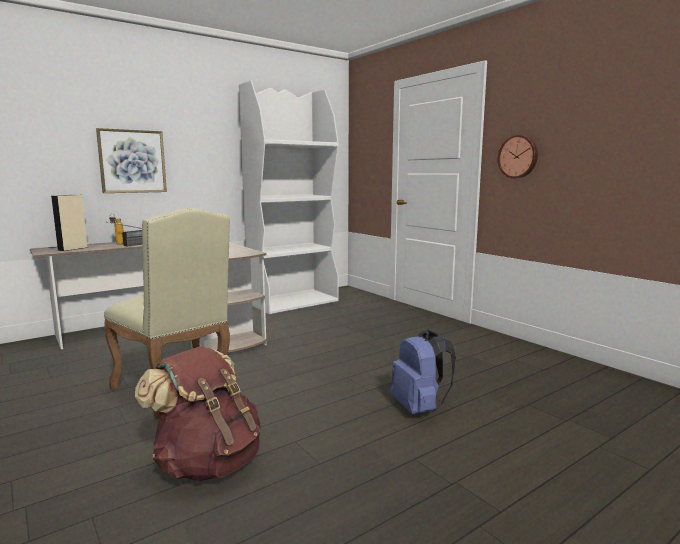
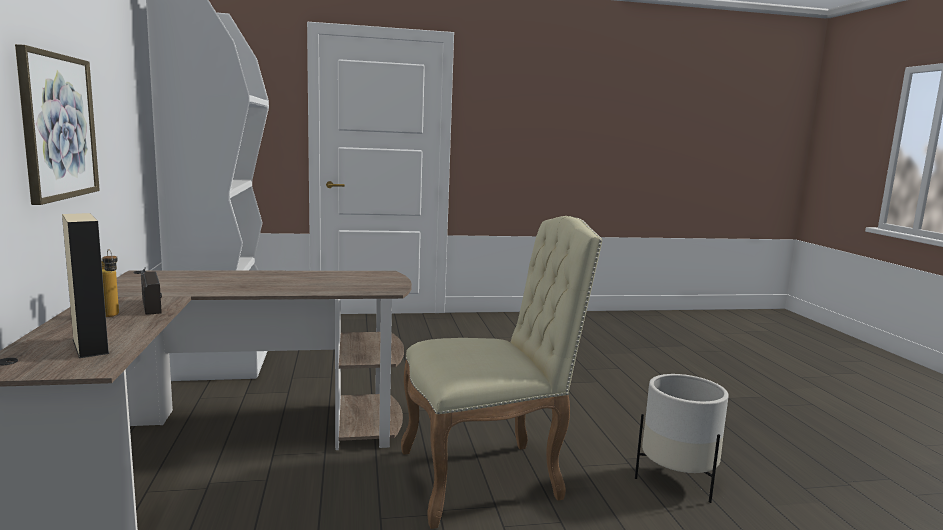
camera: 65 degrees left, 0 degrees up
(208, 463) = (677, 481): brown backpack -> white planter
(419, 408) = (614, 378): blue backpack -> none
(518, 156) = (495, 137): wall clock -> none

